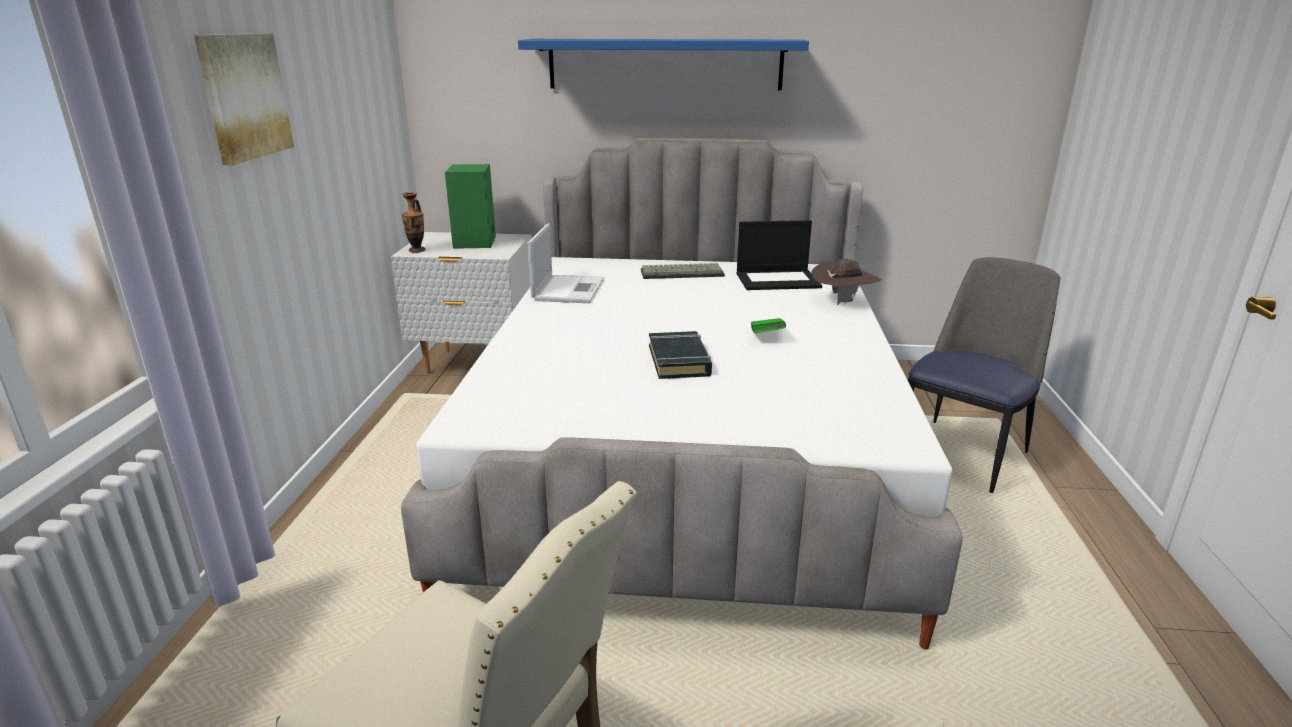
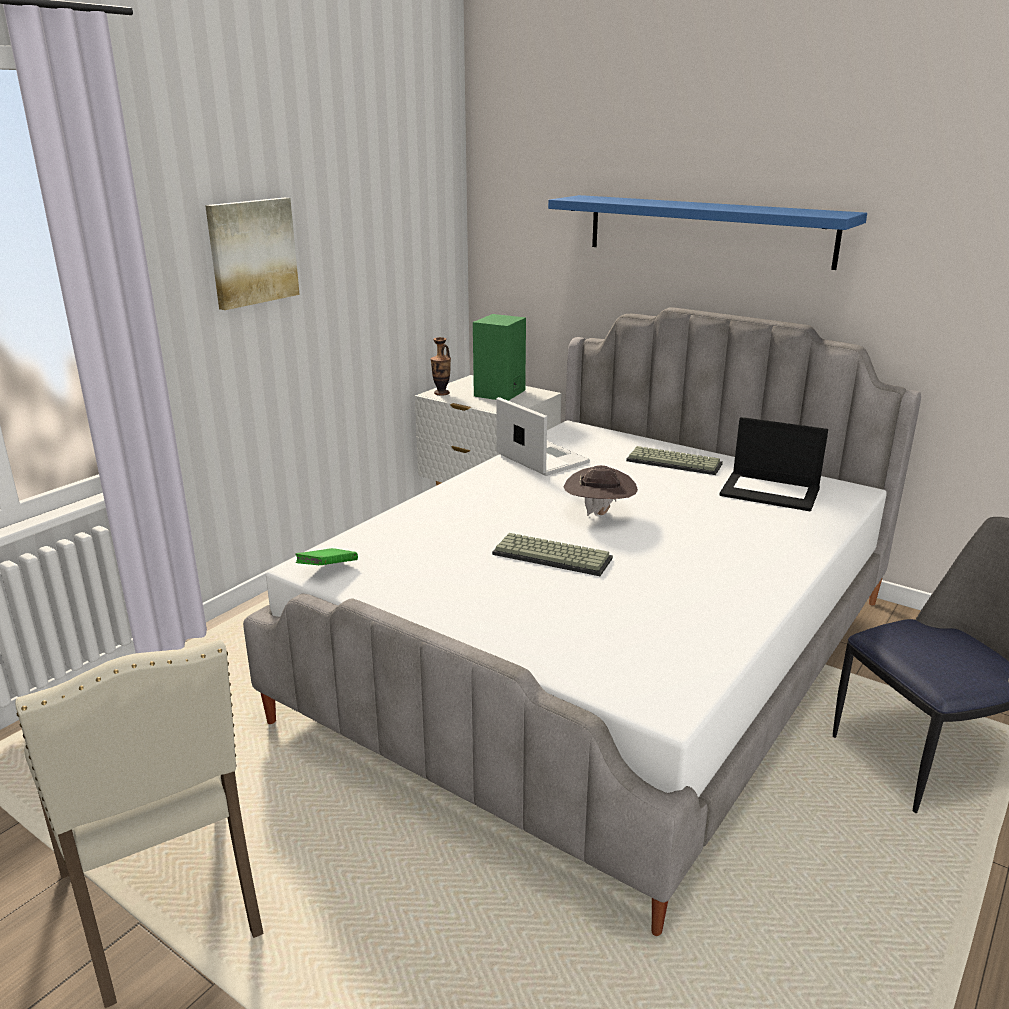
camera: 30 degrees right, 0 degrees up
(568, 289) = (540, 458): laptop -> laptop turned 75 degrees counterclockwise
(679, 361) = (554, 556): black book -> keyboard
(766, 337) = (673, 552): green book -> green book (327, 570)
(842, 302) = (813, 533): brown hat -> brown hat (599, 514)

